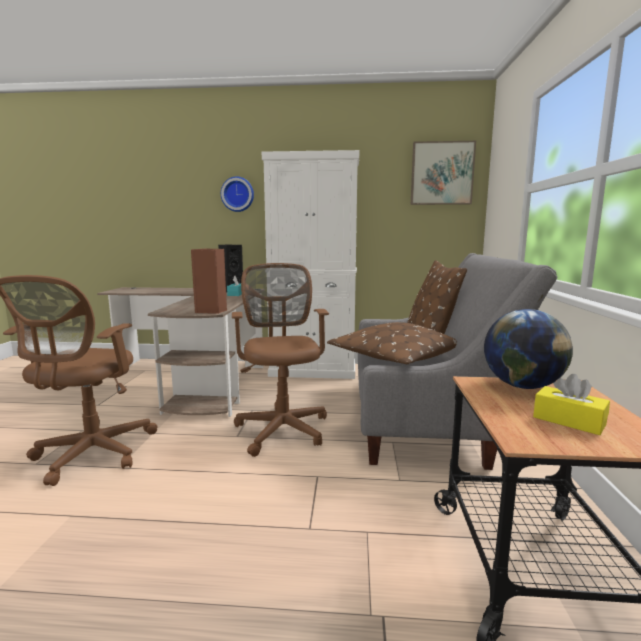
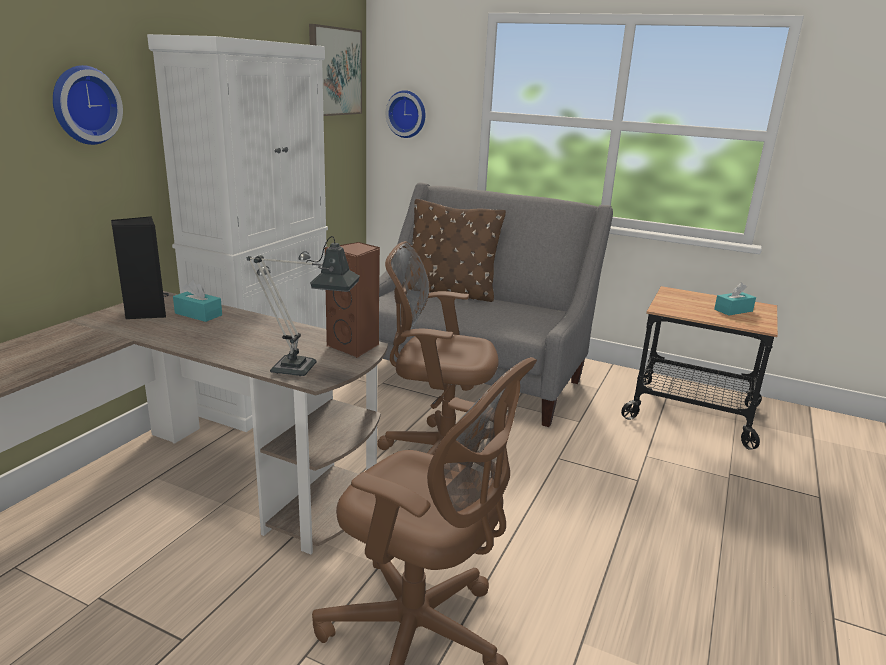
camera: 70 degrees left, 10 degrees up
(173, 309) = (304, 370): none -> table lamp
(392, 358) = (506, 321): brown pillow -> none
(497, 200) = (407, 114): none -> wall clock
(522, 386) = (673, 301): globe -> none
(569, 421) = (733, 310): yellow tissue box -> turquoise tissue box

